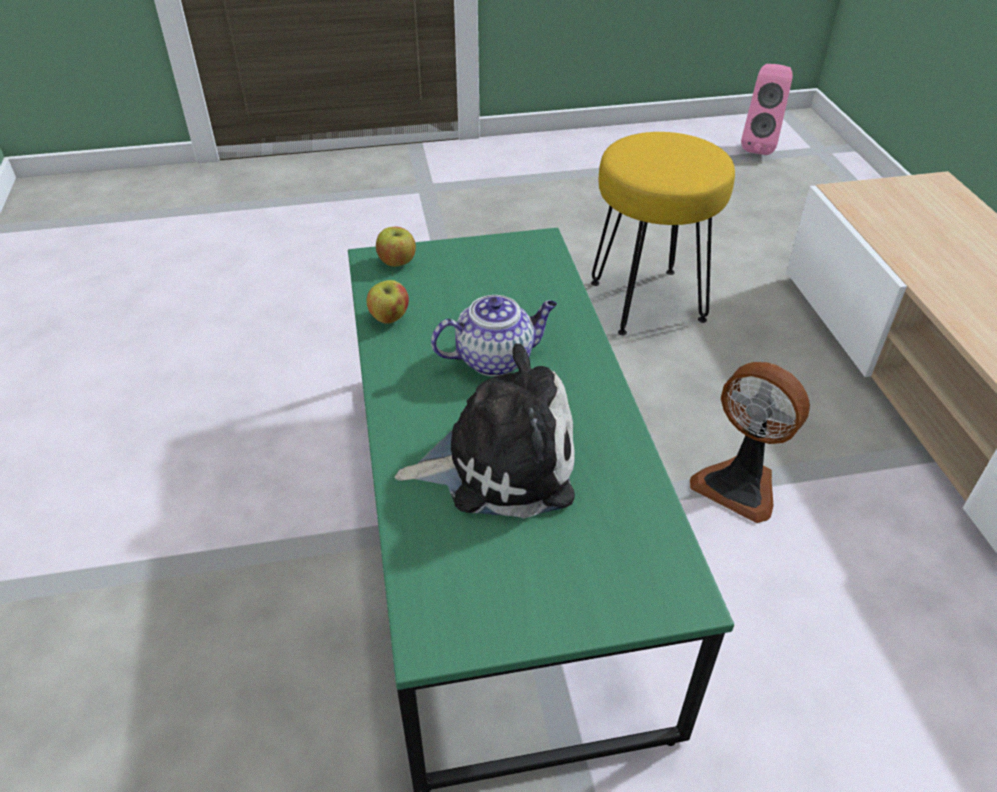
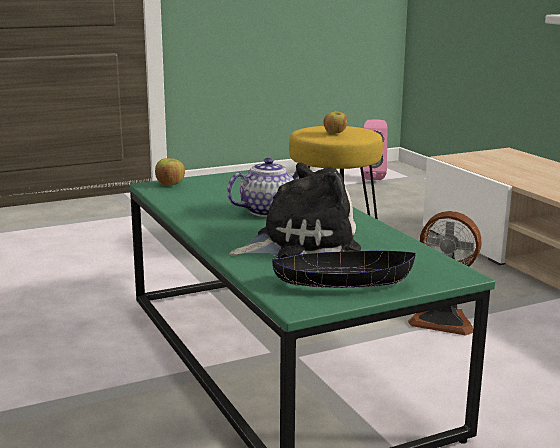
camera: 15 degrees left, 25 degrees down
(389, 318) = (180, 203): apple -> apple (335, 134)
(512, 591) = (343, 284): none -> black bowl

